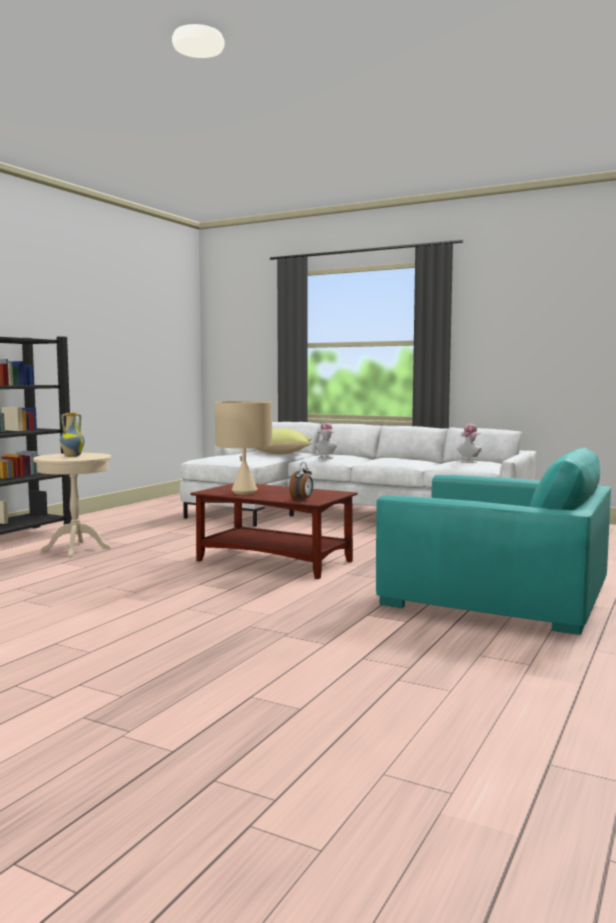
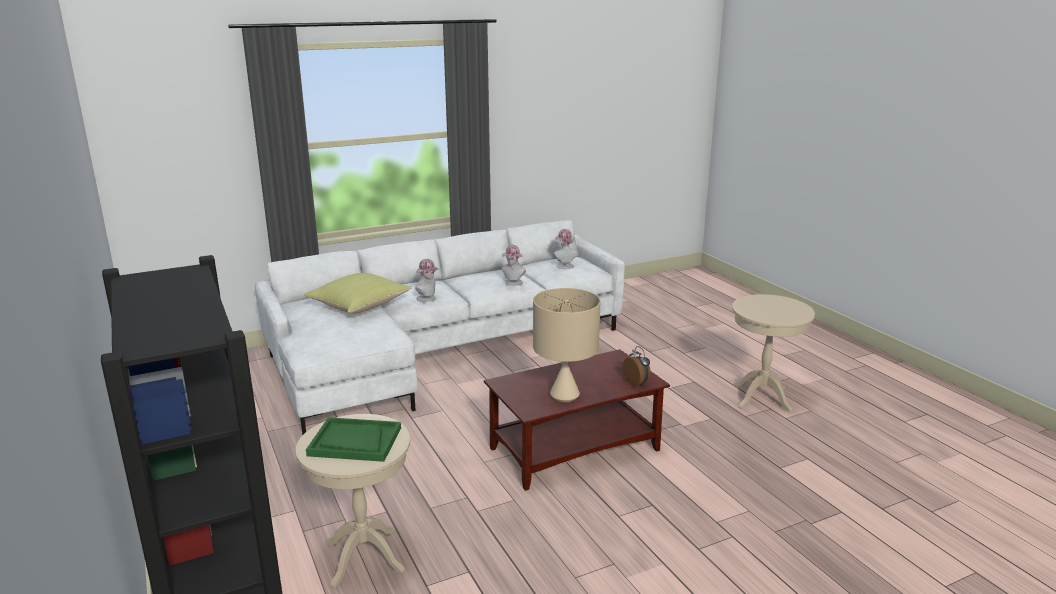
camera: 55 degrees left, 15 degrees up
(72, 456) = (354, 442): vase -> green tray
(399, 461) = (512, 283): none -> hat
(496, 593) = (762, 397): turquoise armchair -> beige side table

